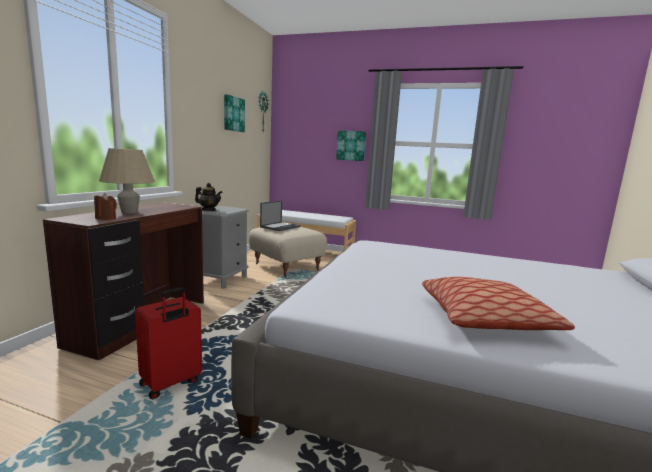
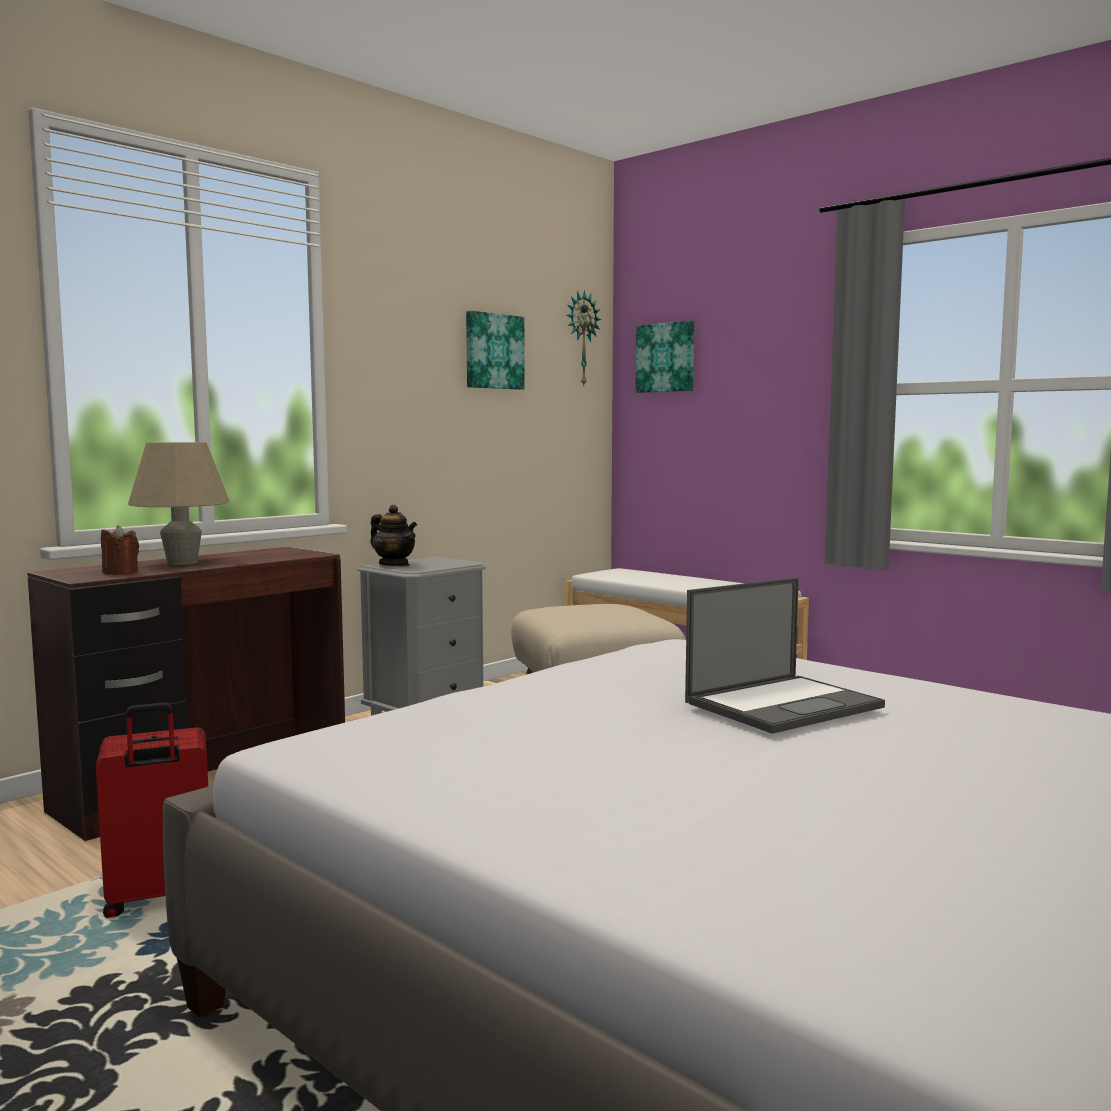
camera: 25 degrees right, 5 degrees down
(280, 227) = (579, 608): laptop -> laptop (784, 704)
(351, 145) = (791, 403): picture -> picture (666, 358)
(485, 318) = (631, 814): pillow -> none

